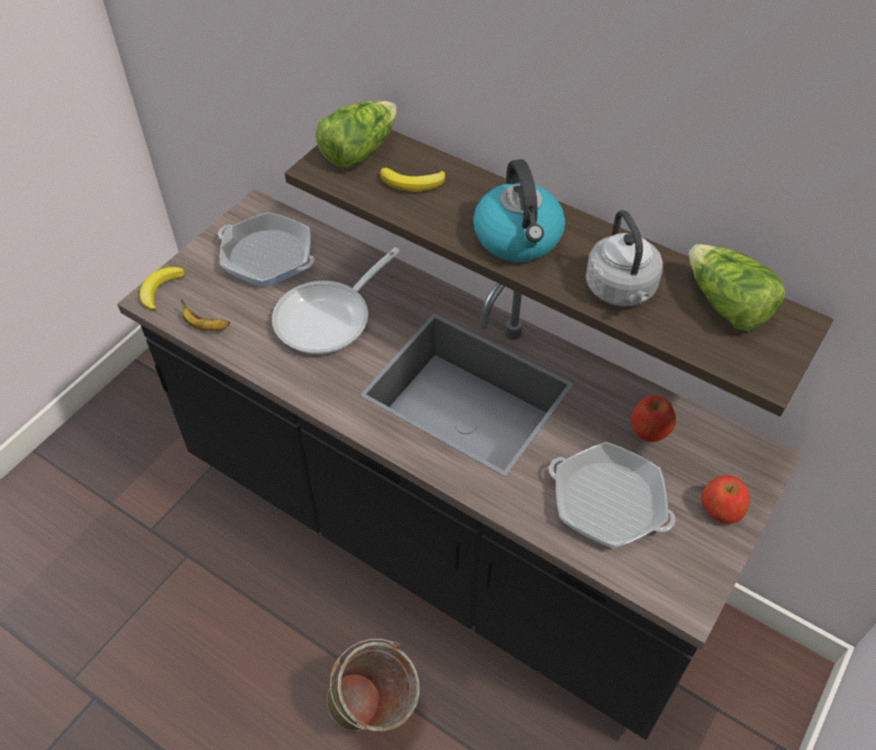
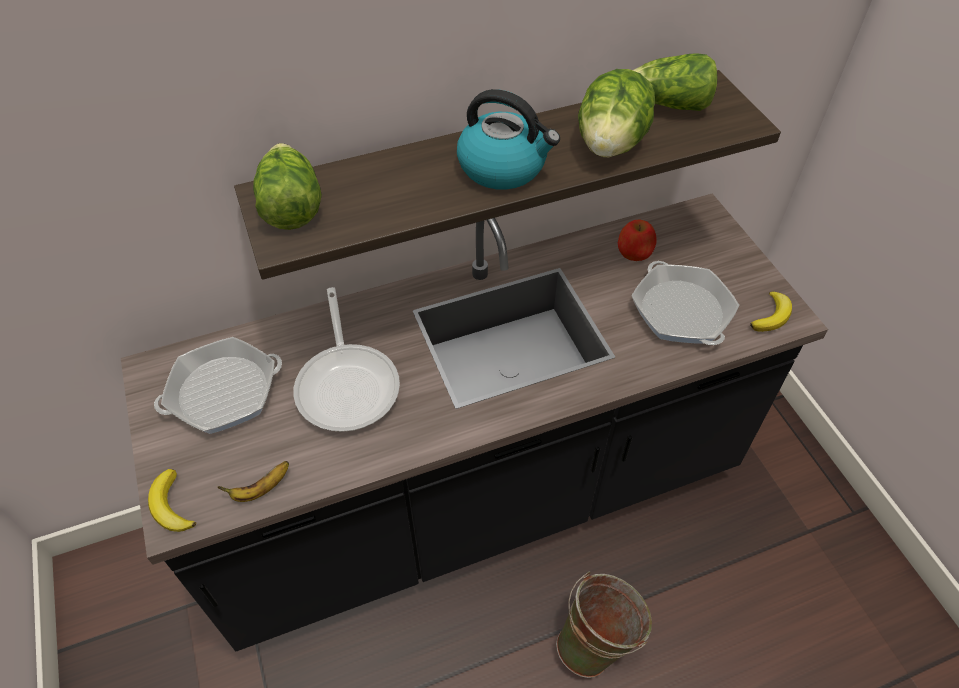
camera: 55 degrees left, 0 degrees up
(413, 183) = (373, 193): banana -> banana (771, 315)
(608, 502) = (681, 311): frying pan -> frying pan turned 90 degrees counterclockwise
(621, 291) = (611, 144): grey kettle -> lettuce
(721, 508) = (728, 256): apple -> none

